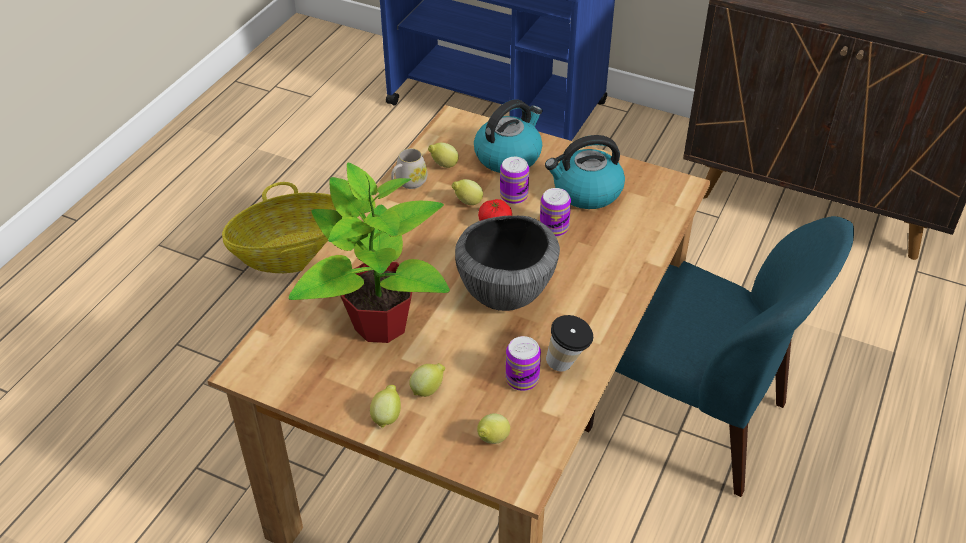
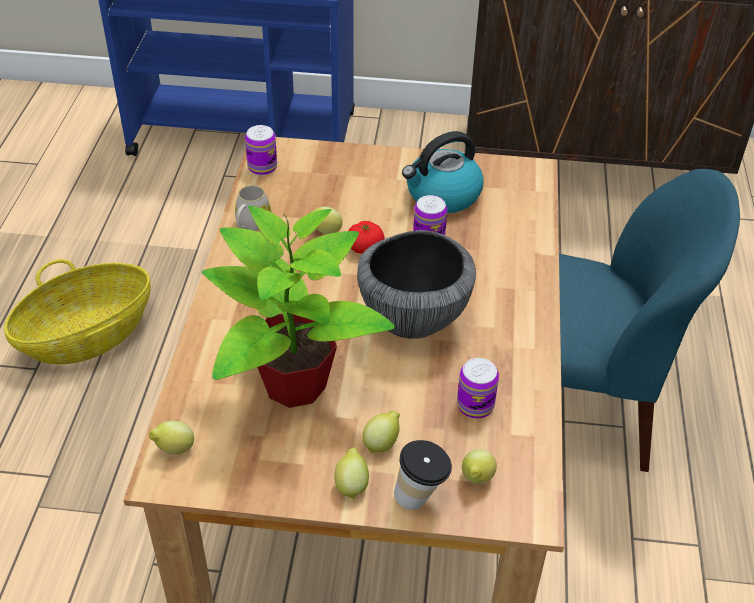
camera: 20 degrees left, 0 degrees up
(443, 165) = (280, 198): lemon -> lemon (174, 449)
(508, 156) = (344, 175): kettle -> none
(514, 196) = (370, 215): can -> can (262, 167)
(567, 364) = (513, 378): cup -> cup (421, 497)

